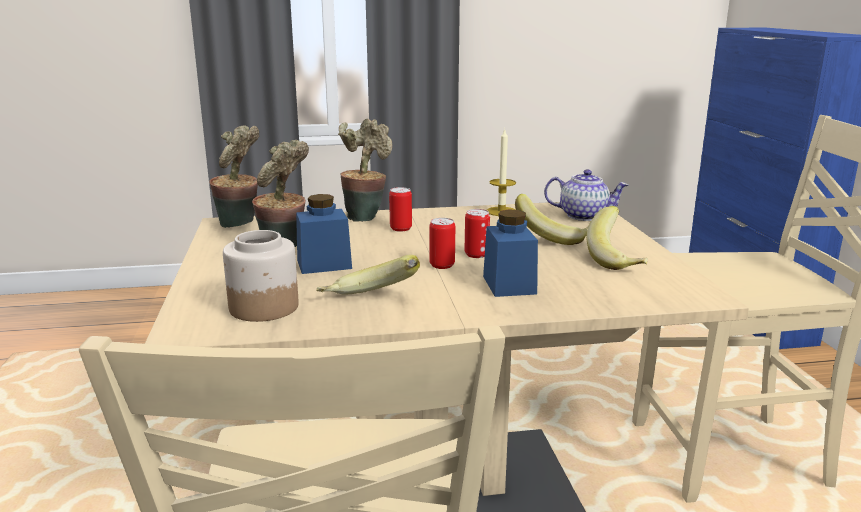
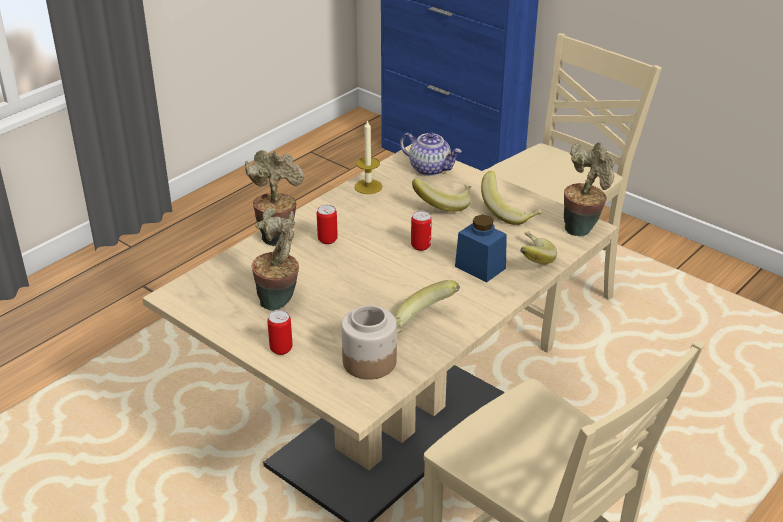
camera: 40 degrees left, 15 degrees up
(240, 224) = (193, 290): potted plant -> potted plant (582, 228)
(324, 264) = (338, 304): blue jar -> none
(442, 265) = (415, 267): can -> can (281, 349)
(578, 297) = (530, 260): none -> banana
(584, 216) = (430, 168): teapot -> teapot turned 60 degrees clockwise

